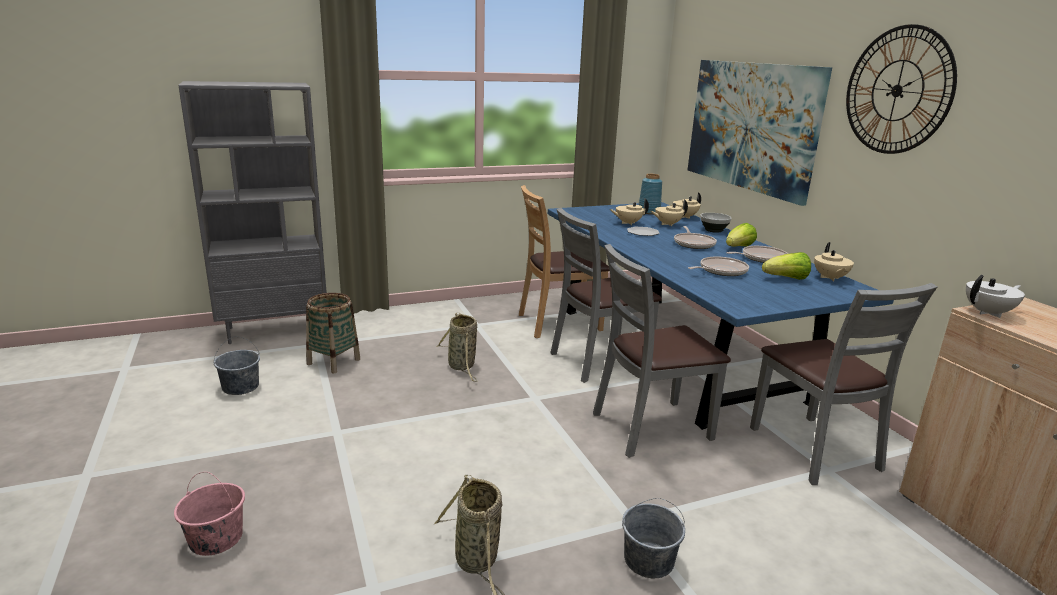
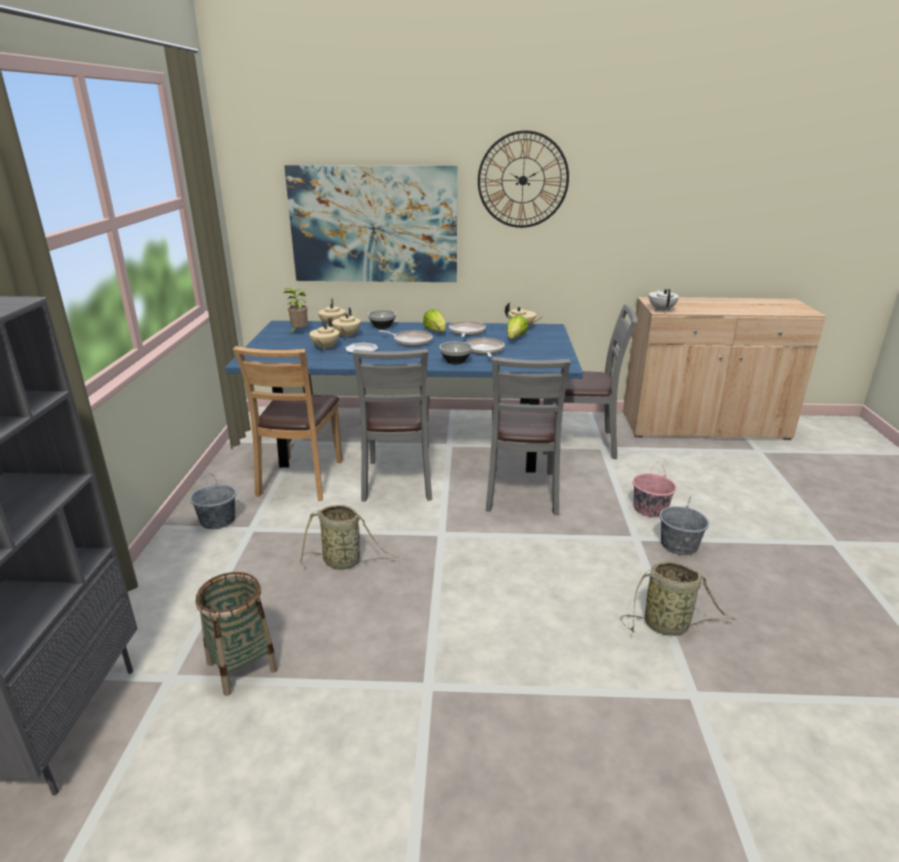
camera: 65 degrees left, 5 degrees up
(215, 538) = (601, 819): pink bucket -> pink bucket (650, 509)
(240, 387) = (238, 782): grey bucket -> grey bucket (217, 520)
(648, 211) = (298, 332): blue vase -> potted plant
(670, 264) = (455, 361): none -> bowl

